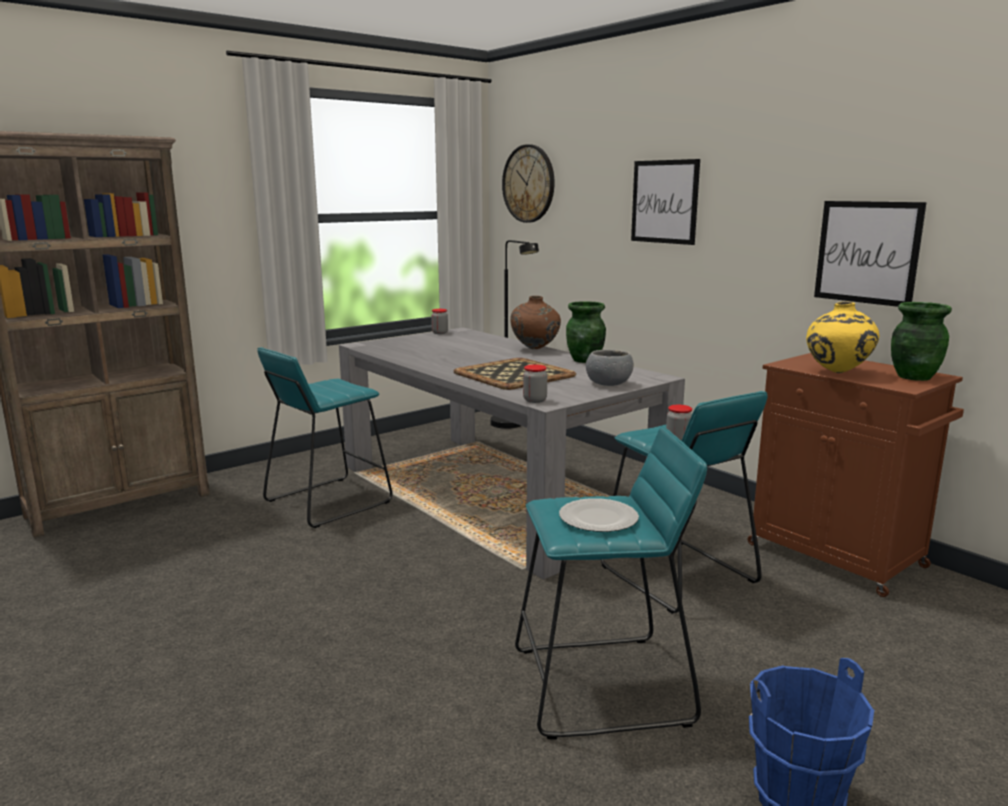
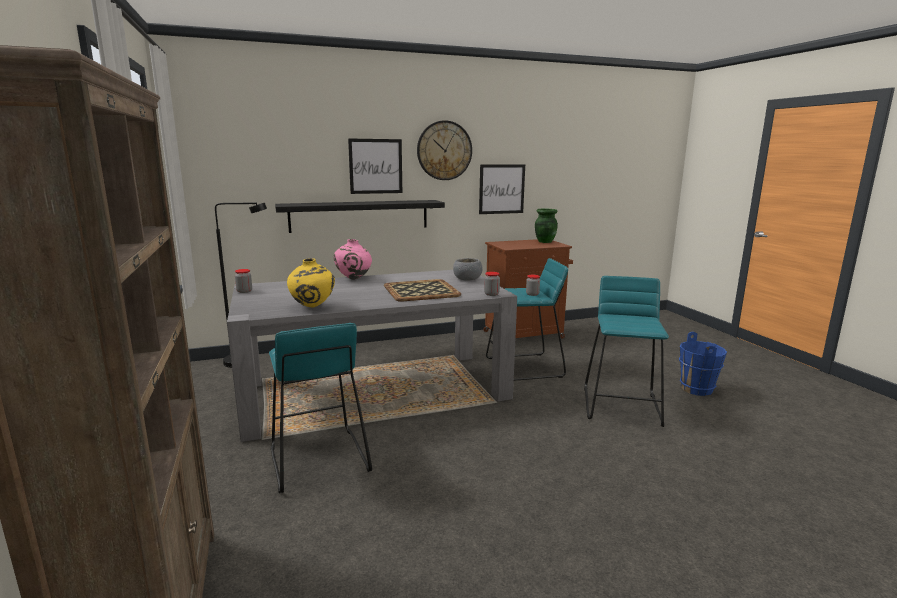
camera: 70 degrees left, 0 degrees up
(529, 184) = (226, 153): wall clock -> wall clock (444, 150)
(535, 349) = (353, 279): brown vase -> pink vase
(585, 360) = (403, 275): green vase -> none
(597, 518) = (635, 321): plate -> none
(640, 273) = (359, 215): none -> black shelf
(838, 373) = (531, 246): yellow vase -> yellow vase (313, 307)

